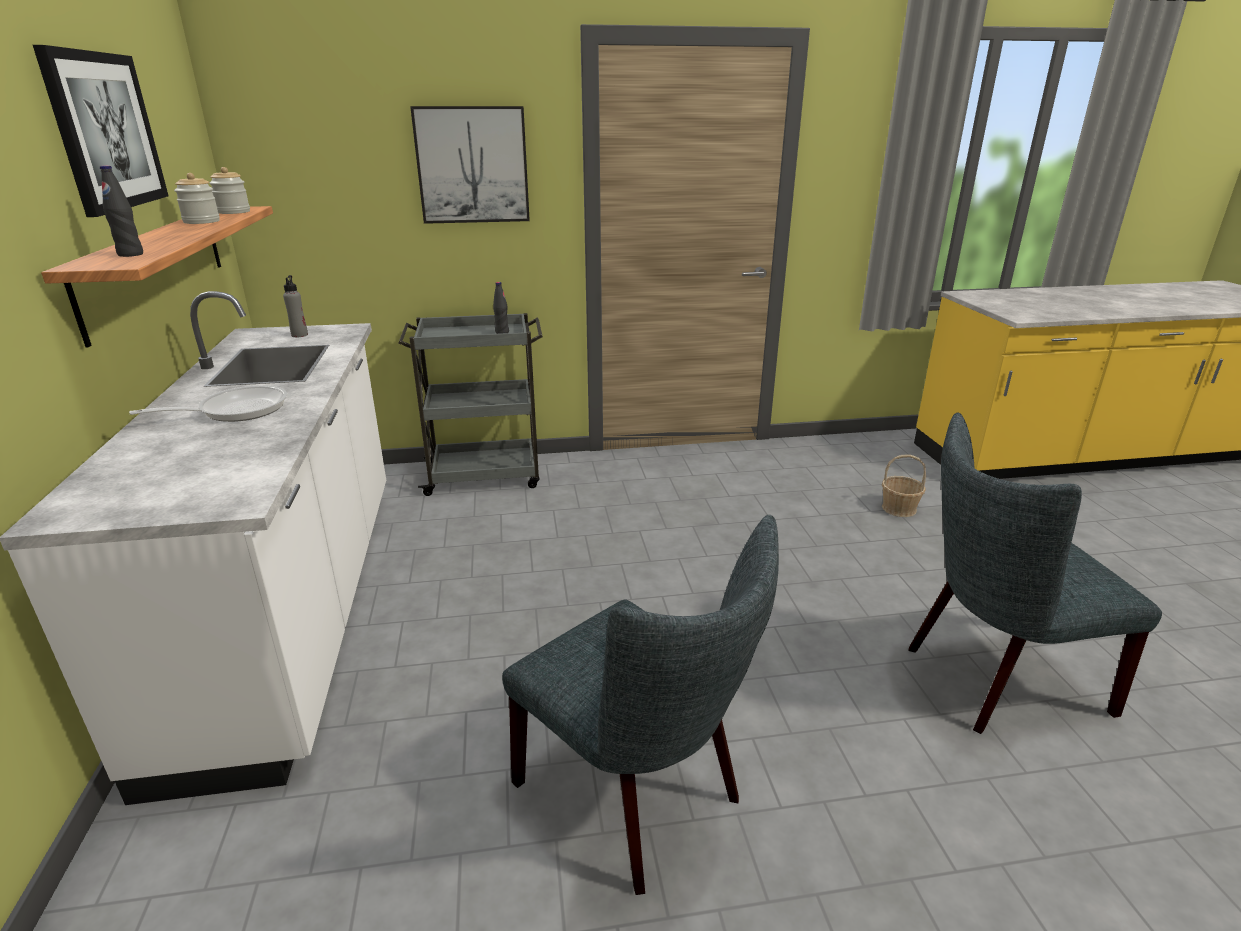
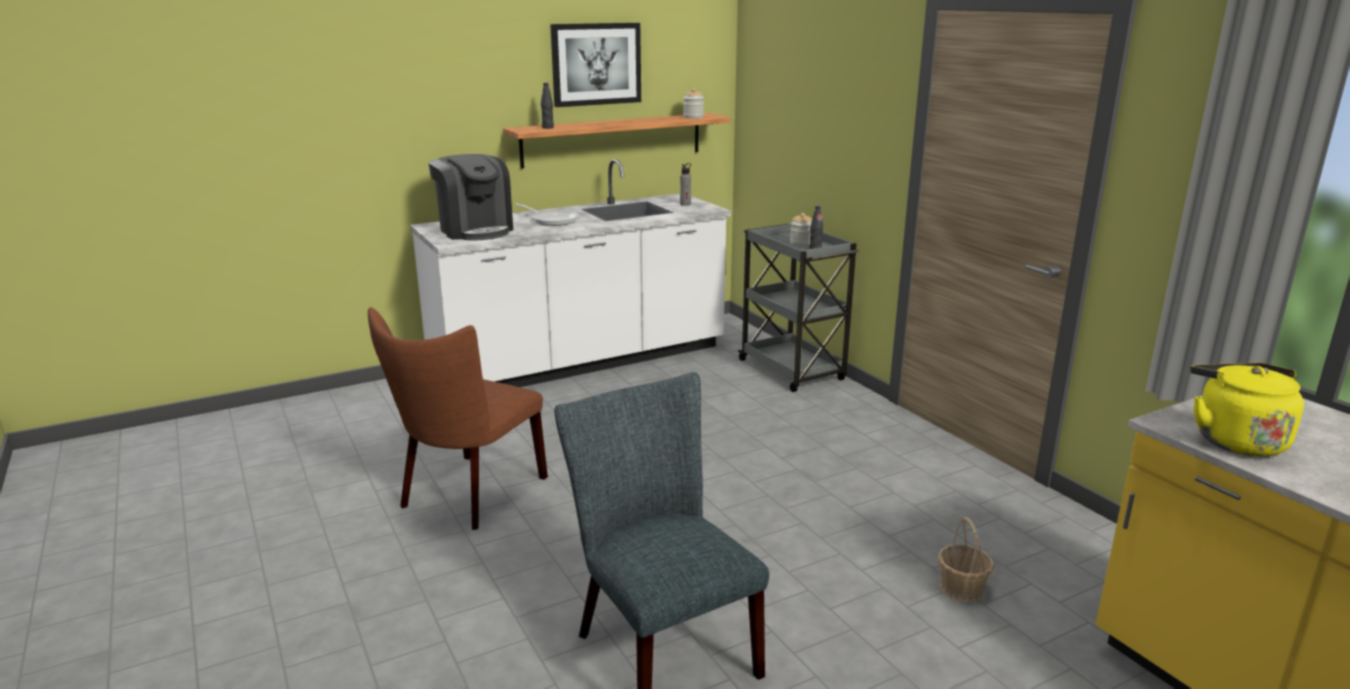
camera: 70 degrees right, 5 degrees down
(188, 473) = (475, 230): none -> coffee machine
(201, 222) = (651, 119): jar -> jar (801, 243)
(472, 165) = (847, 106): picture -> none
(638, 796) = (467, 495): grey chair -> brown chair
(1042, 312) = (1234, 440): none -> yellow kettle

